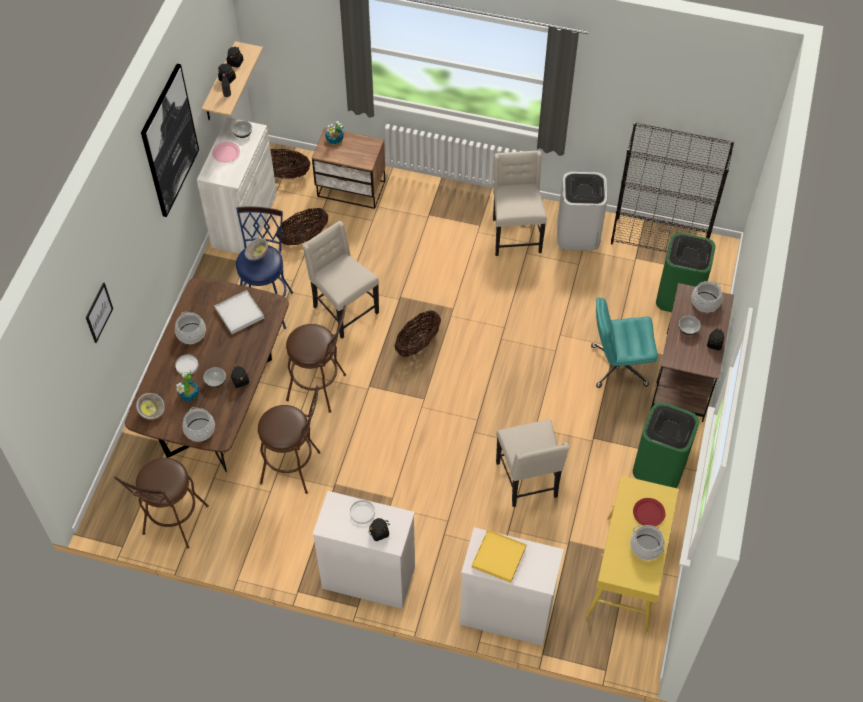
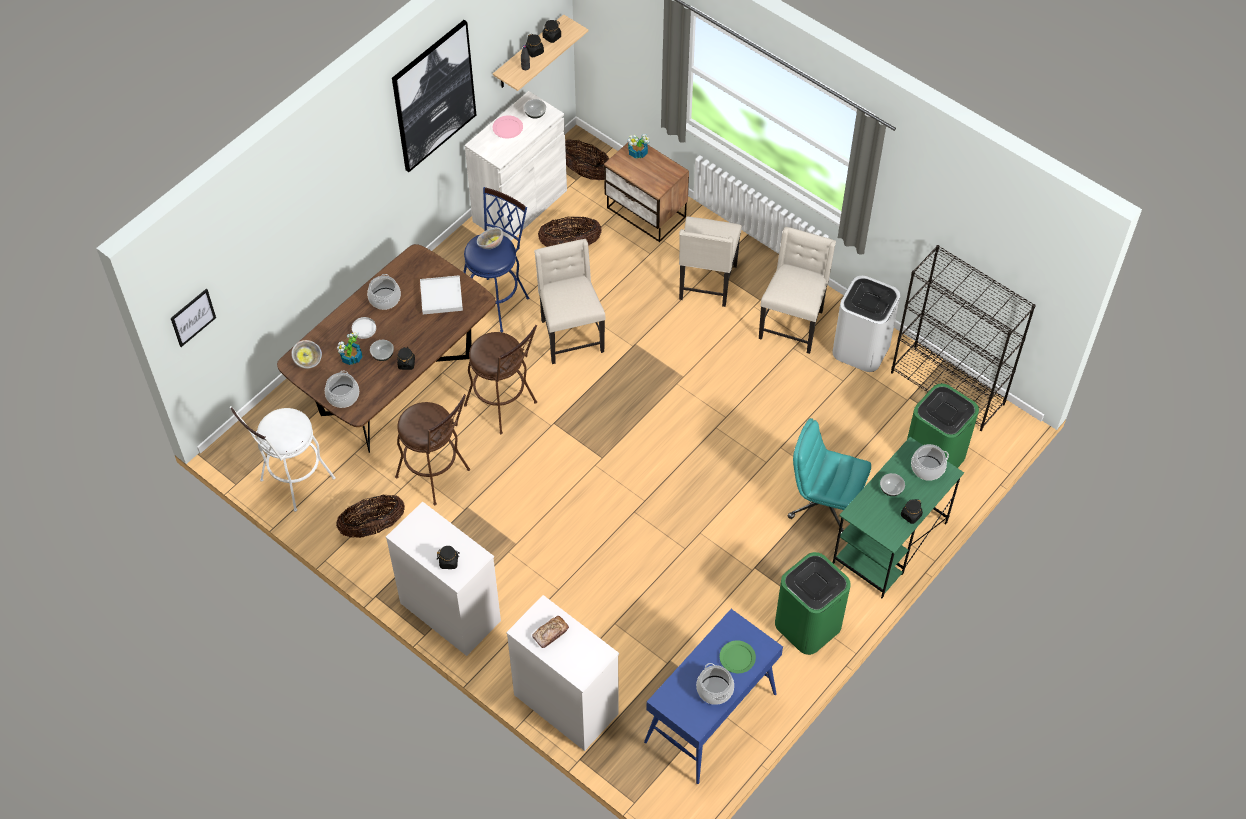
camera: 25 degrees right, 0 degrees up
(99, 312) = (286, 242): picture -> picture (193, 317)
(173, 524) = (292, 483): brown stool -> white stool
(362, 513) = (443, 536): white plate -> none
(418, 344) = (626, 399): basket -> basket (373, 527)
(499, 557) = (550, 633): yellow tray -> bread
(528, 481) = (662, 583): beige chair -> beige chair (706, 283)
(627, 574) = (710, 719): yellow console table -> blue console table
(648, 513) = (737, 657): red plate -> green plate
(684, 376) = (889, 543): brown desk -> green desk

